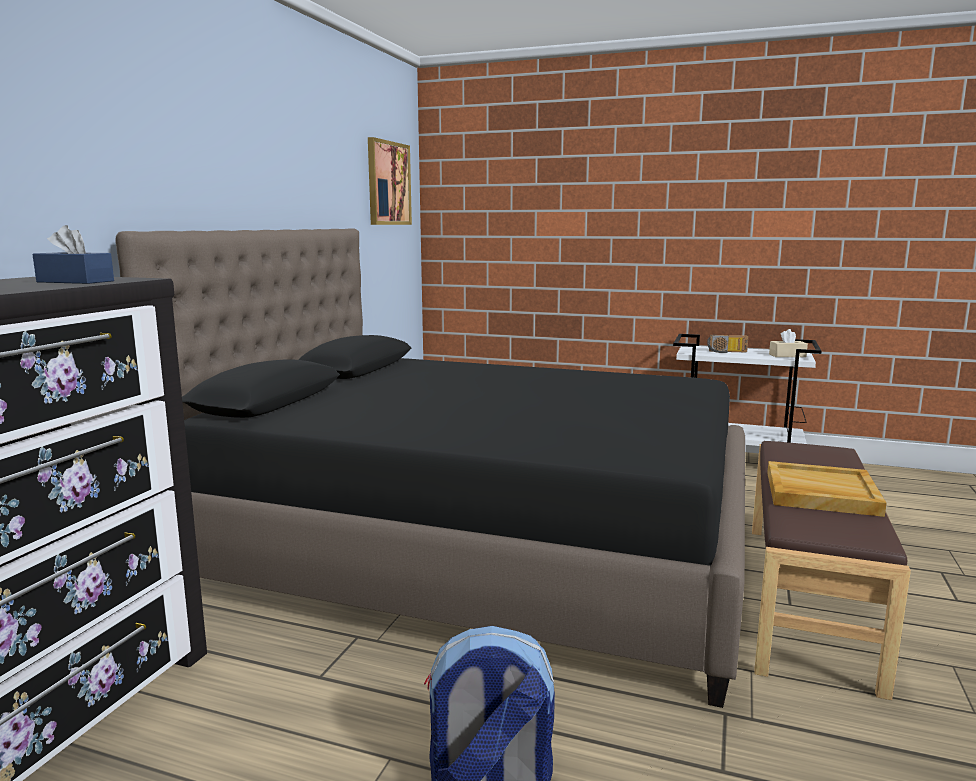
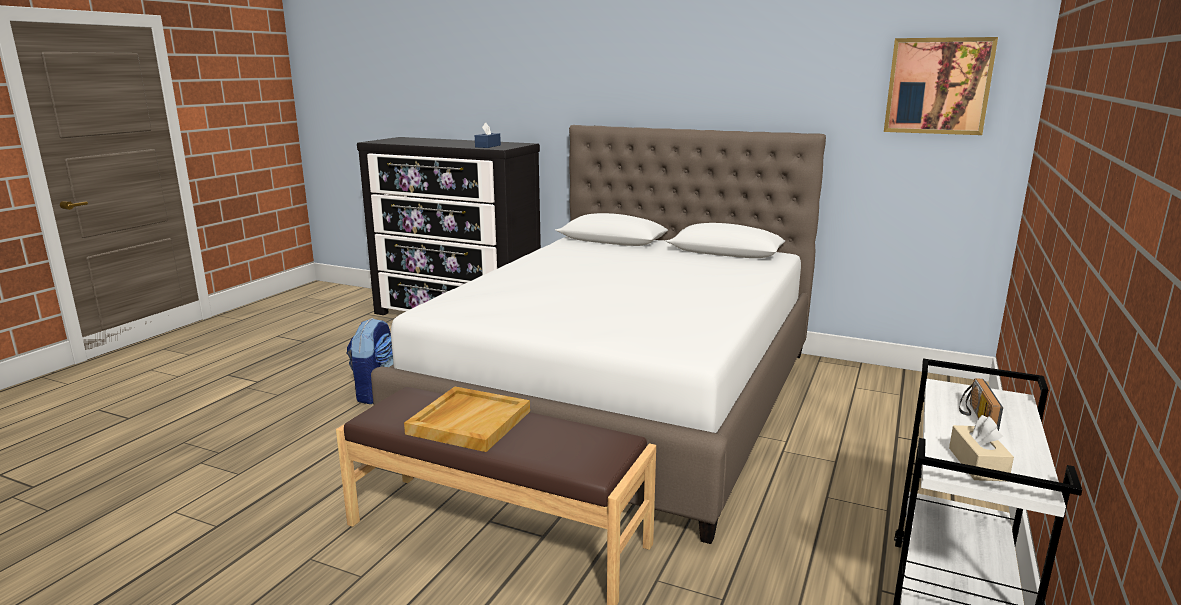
camera: 95 degrees right, 5 degrees up
(480, 547) = (624, 399): black bed -> white bed

